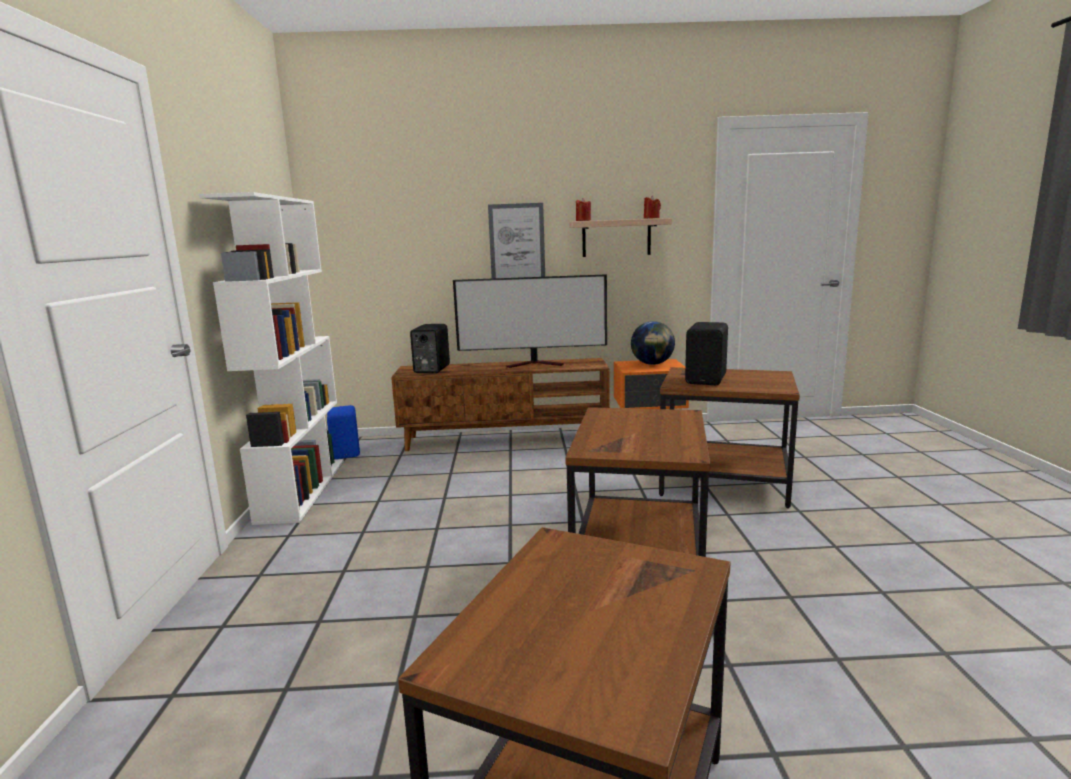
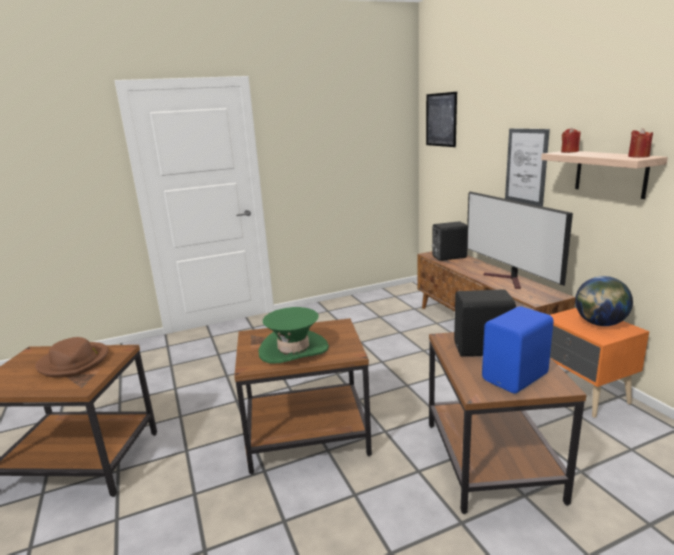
camera: 70 degrees right, 5 degrees up
(302, 489) = (343, 302): white bookcase -> none
(347, 452) = (403, 293): blue speaker -> blue speaker (517, 377)
(354, 199) = (441, 120): none -> picture
(574, 588) = (75, 362): none -> brown hat
(655, 433) = (293, 349): none -> green hat

